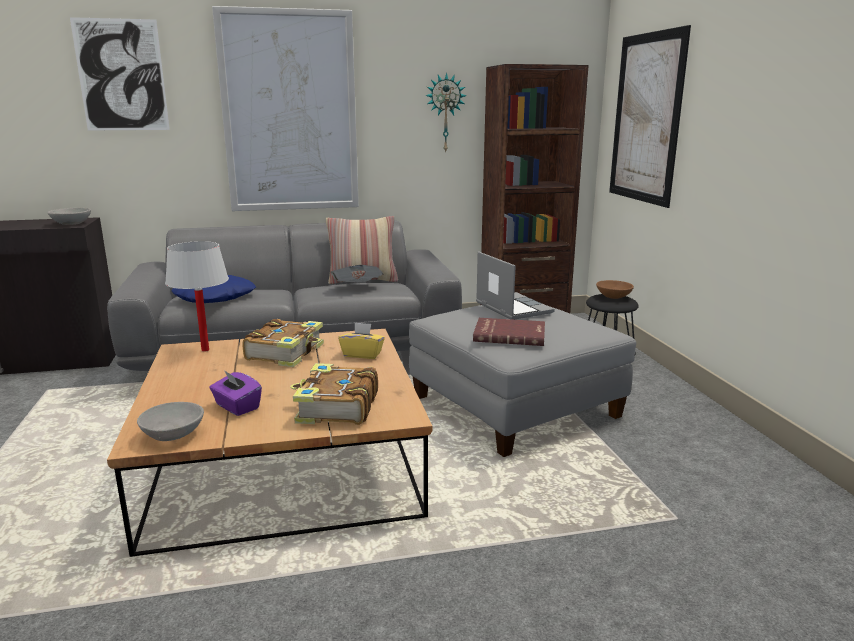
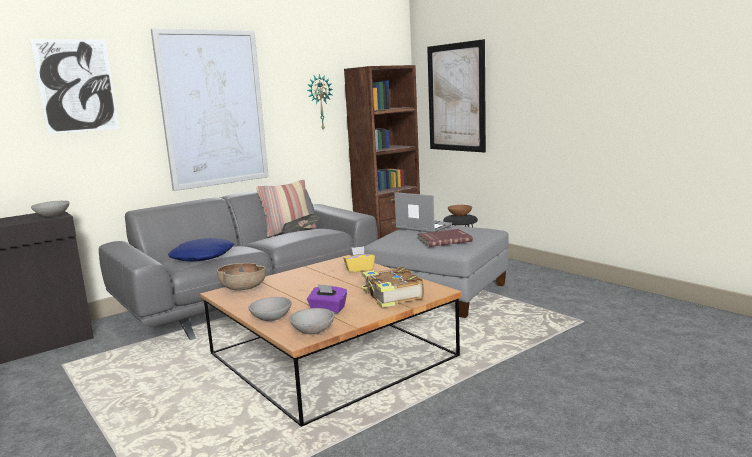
camera: 25 degrees left, 5 degrees down
(165, 401) = (271, 318): none -> grey bowl
(205, 350) = (242, 289): white table lamp -> brown bowl
(286, 353) = (306, 279): book -> none

